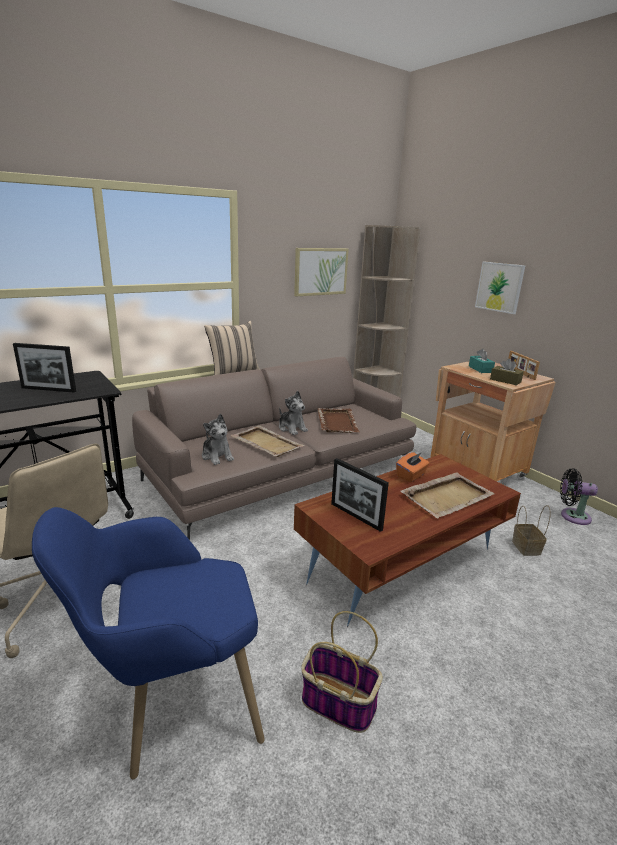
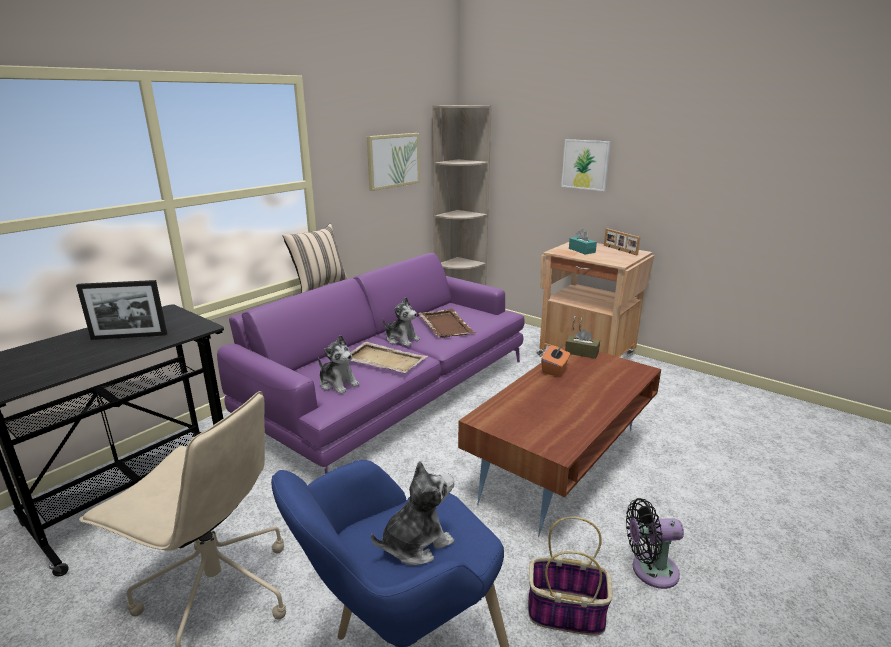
camera: 15 degrees left, 0 degrees up
(181, 599) = (416, 543): none -> plush toy
(279, 472) = (389, 390): beige sofa -> purple sofa
(356, 516) = (527, 421): picture frame -> none
(447, 496) = (600, 384): beige tray -> none
(505, 380) = (612, 259): brown tissue box -> brown tissue box (581, 352)
(525, 547) = (662, 421): basket -> none
(572, 516) = (688, 384): black fan -> black fan (650, 570)

